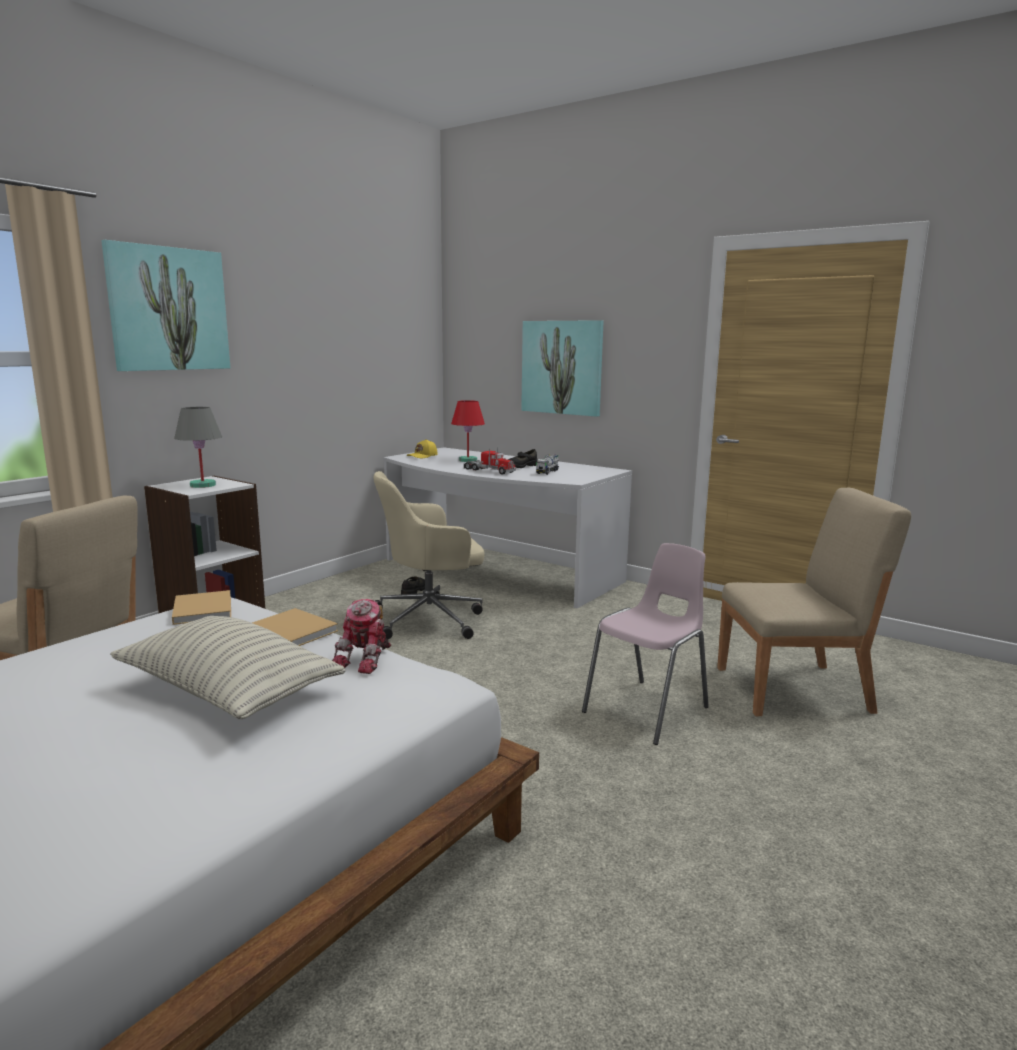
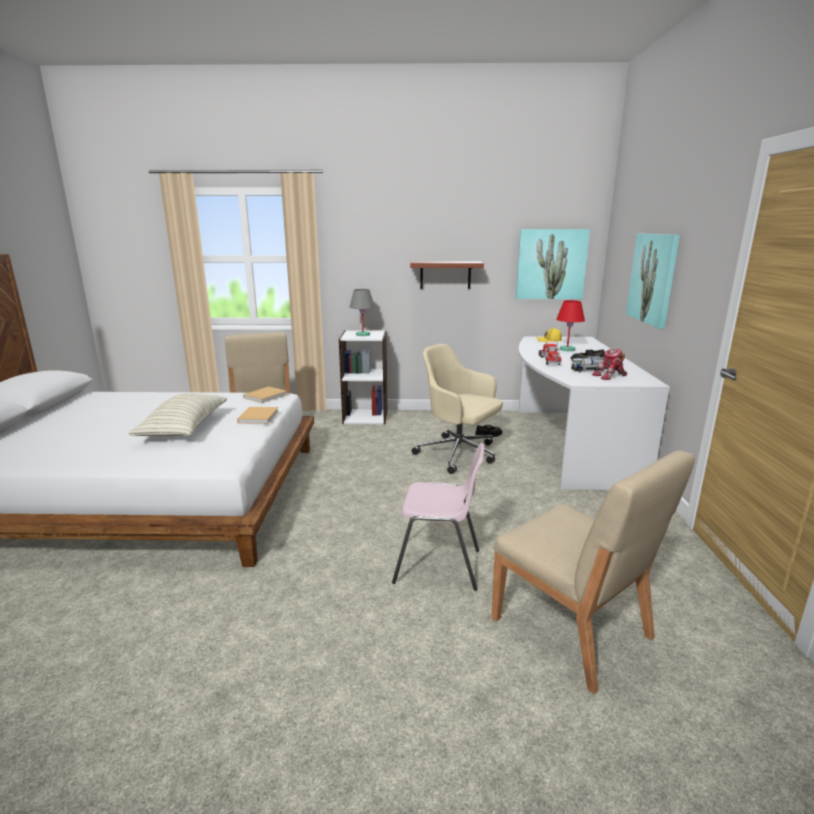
camera: 55 degrees right, 5 degrees up
(169, 309) = (367, 231): picture -> picture (551, 264)
(287, 379) = (445, 275): none -> shelf
(366, 659) = (239, 439): toy robot -> toy robot (610, 376)

